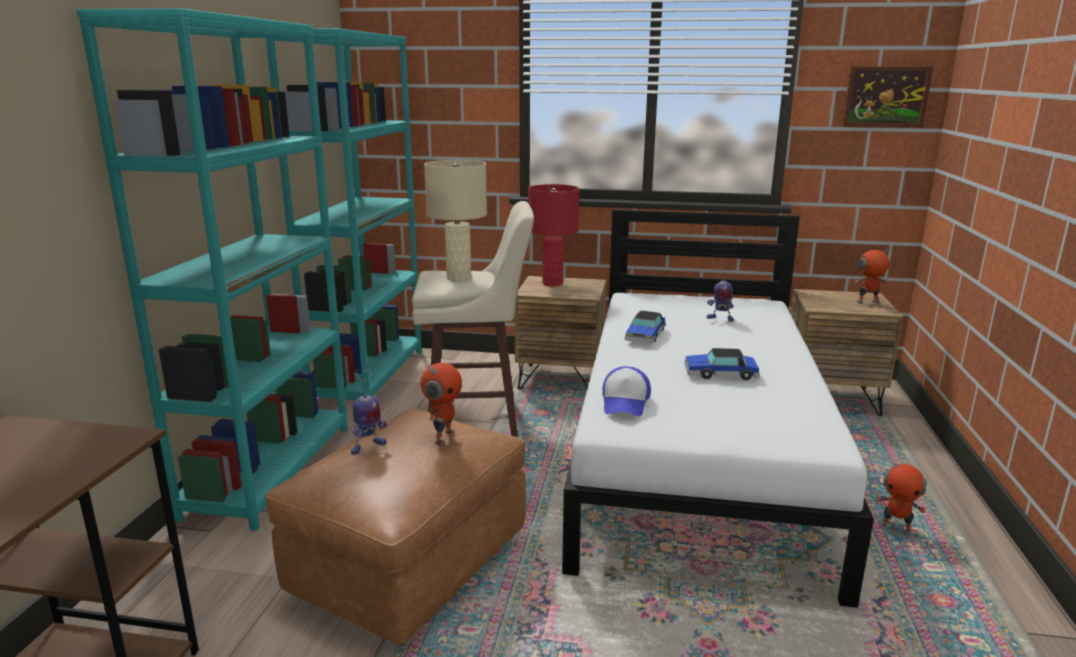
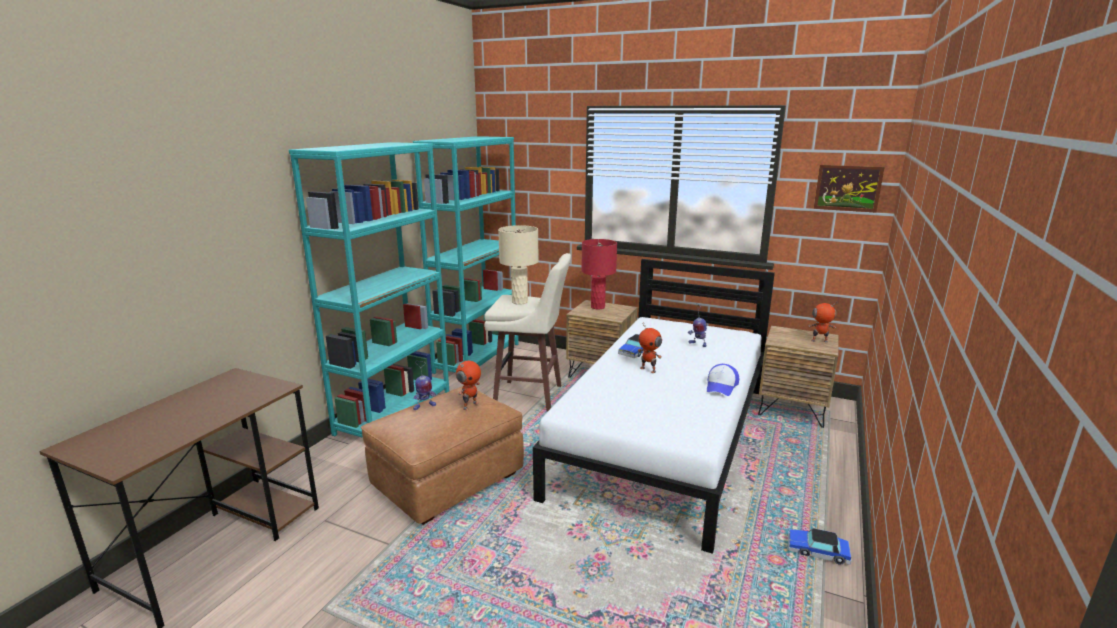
camera: 15 degrees right, 0 degrees up
(625, 402) = (588, 397): cap -> cap (721, 386)
(720, 374) = (666, 384): toy car -> toy car (817, 551)
(895, 528) = (777, 508): toy robot -> toy robot (648, 369)

